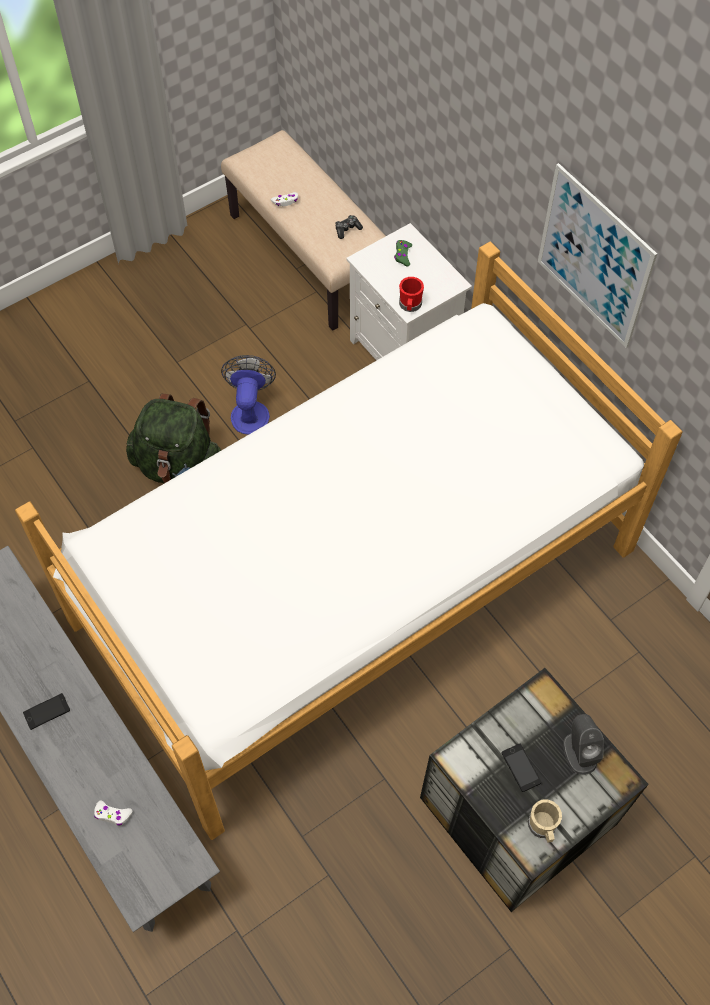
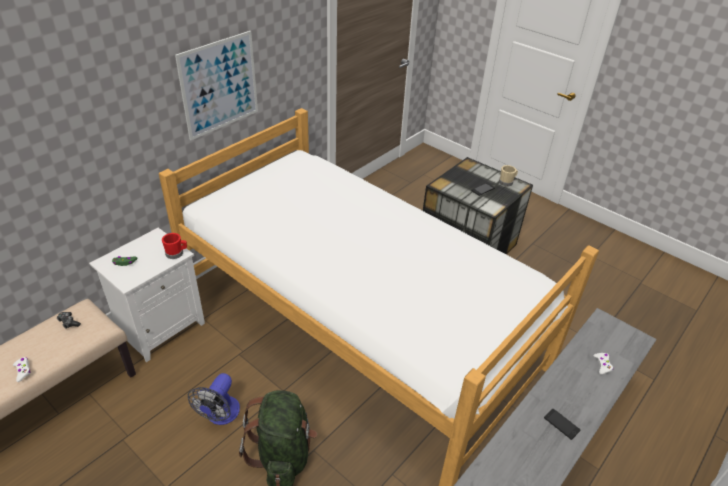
camera: 105 degrees left, 20 degrees down
(250, 411) = (220, 415): fan -> fan turned 60 degrees counterclockwise
(579, 752) = (464, 174): grey speaker -> none

